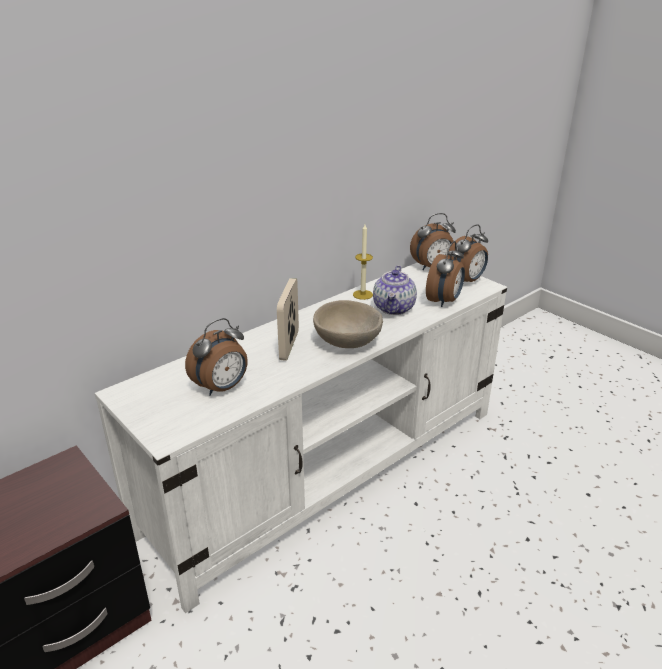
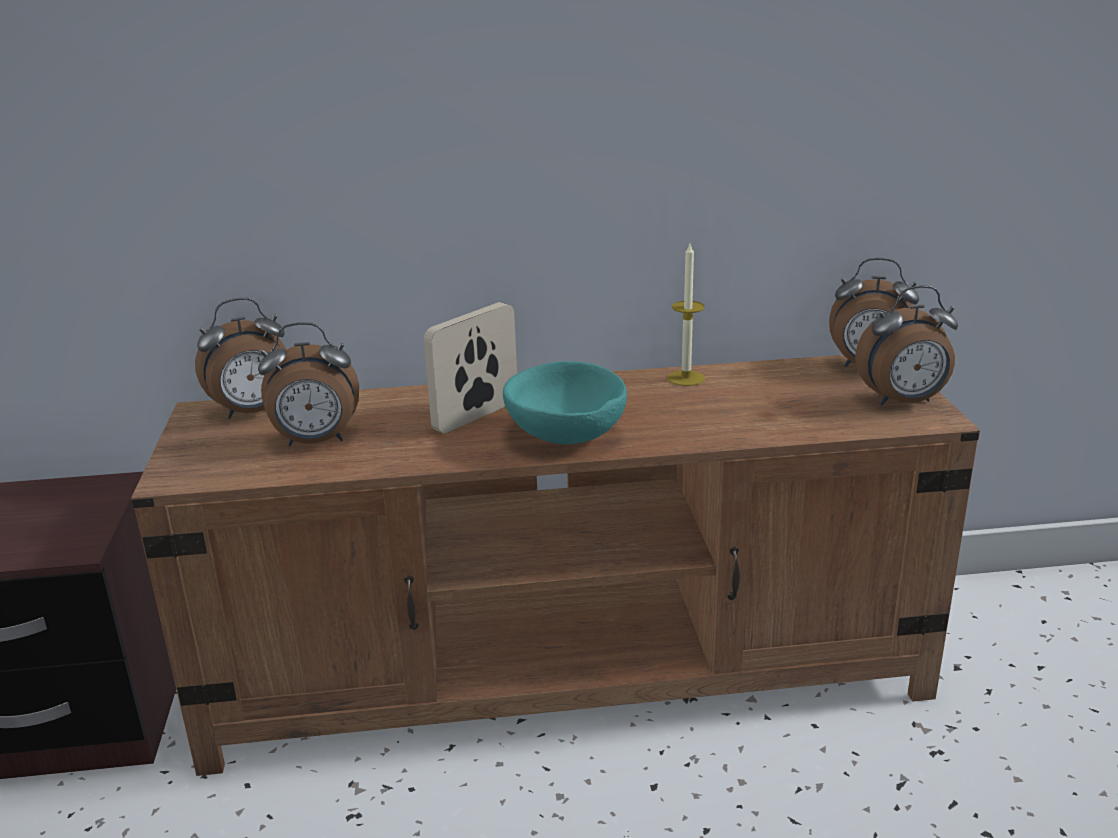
camera: 35 degrees right, 5 degrees down
(330, 469) = (569, 675): white tv stand -> brown tv stand
(347, 342) = (564, 435): beige bowl -> turquoise bowl
(394, 308) = (710, 410): teapot -> none
(444, 301) = (815, 421): alarm clock -> alarm clock (253, 412)

